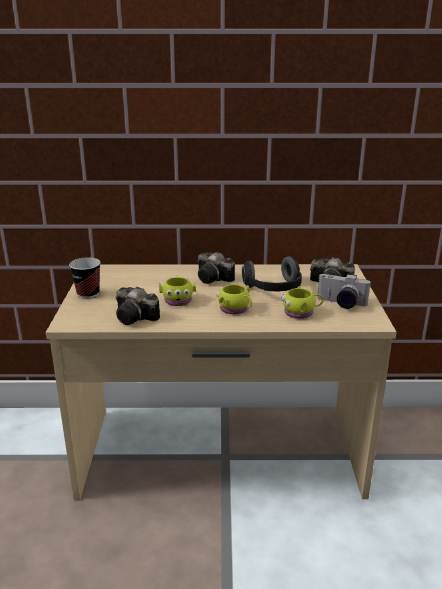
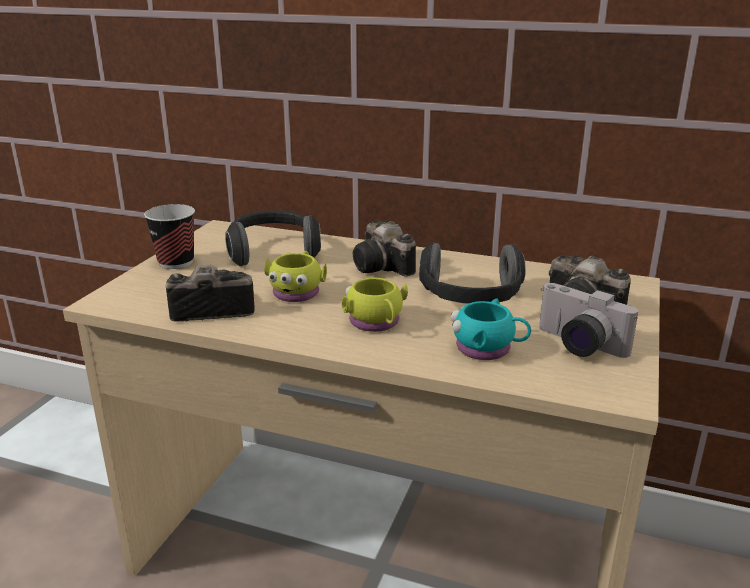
camera: 20 degrees right, 0 degrees up
(136, 318) = (208, 310): camera -> camera turned 120 degrees clockwise
(142, 279) = (272, 252): none -> headphones
(301, 313) = (488, 349): yellow mug -> turquoise mug

